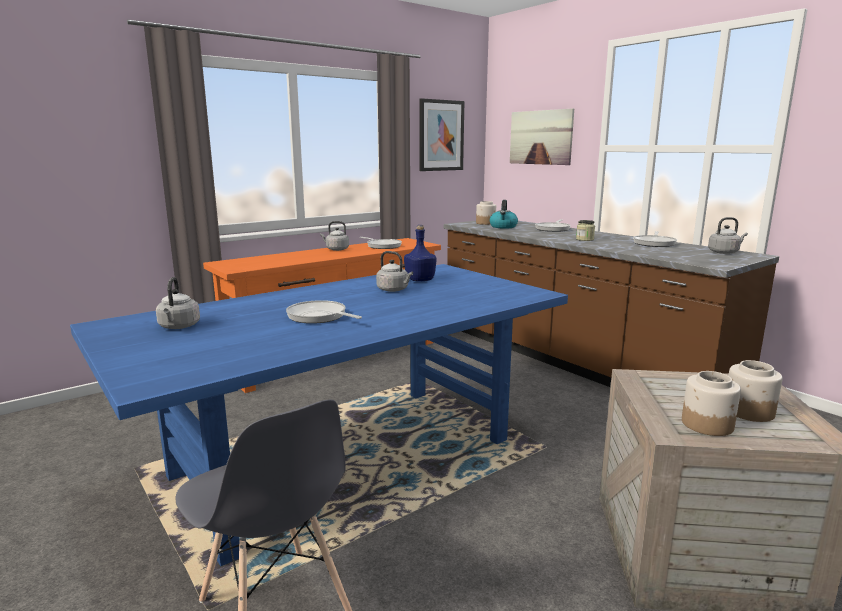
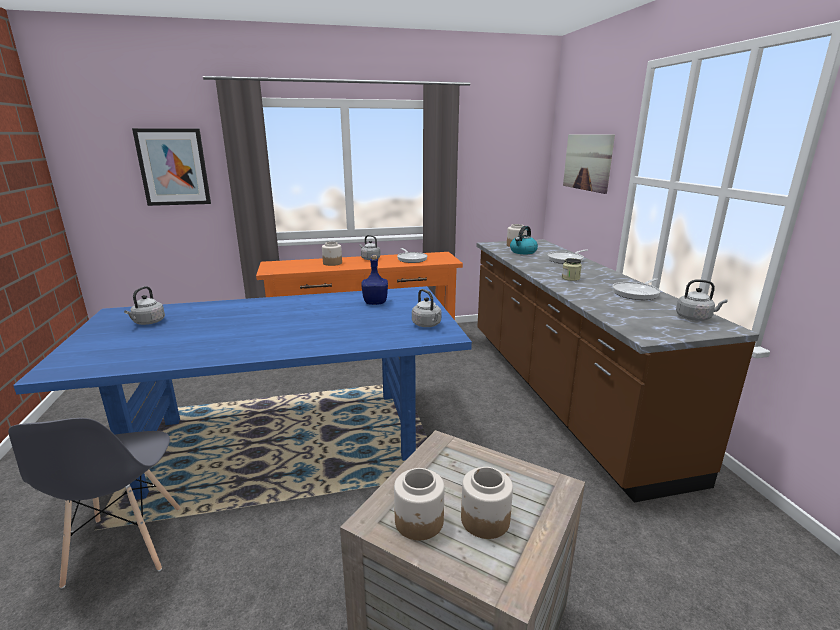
camera: 25 degrees right, 5 degrees up
(301, 256) = (332, 263): none -> jar
(319, 317) = (241, 330): frying pan -> none
(394, 290) = (337, 310): grey kettle -> grey kettle (427, 325)
(441, 135) = (496, 157): picture -> picture (173, 167)

